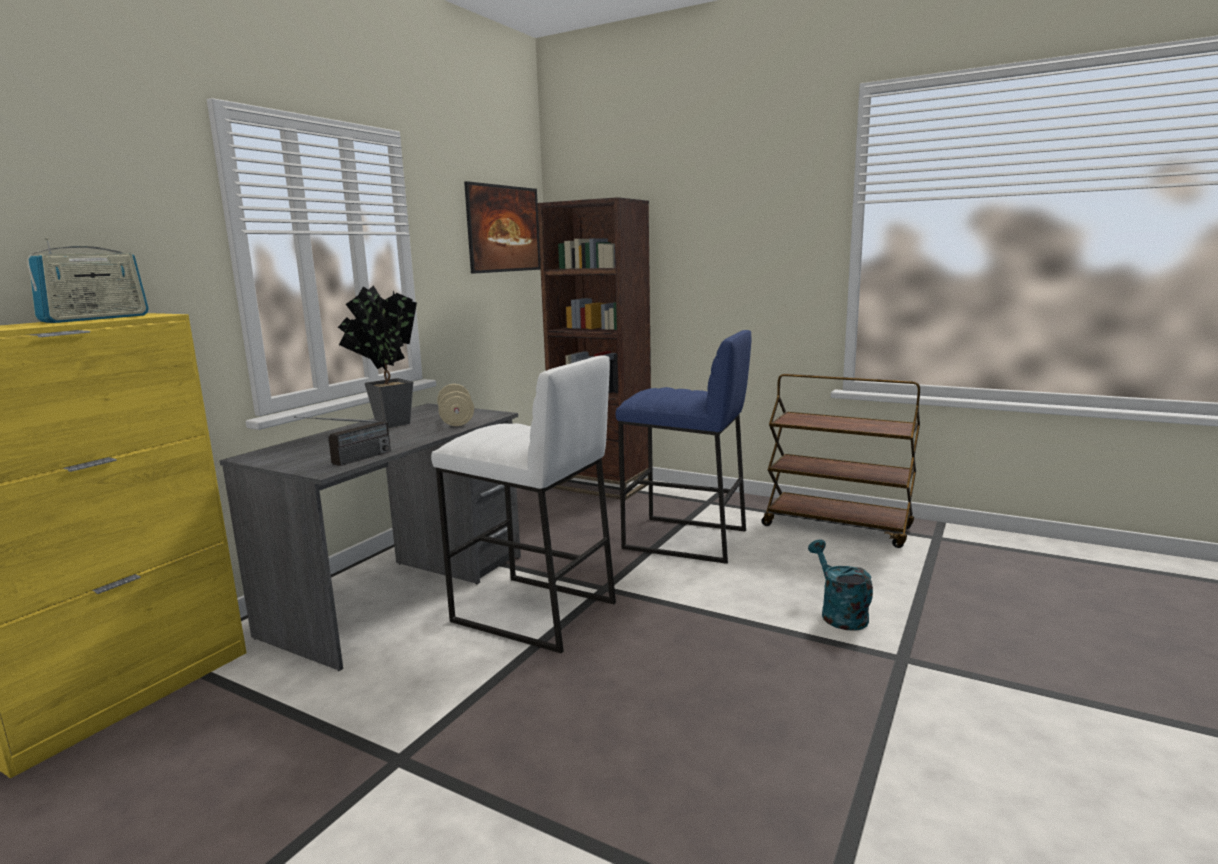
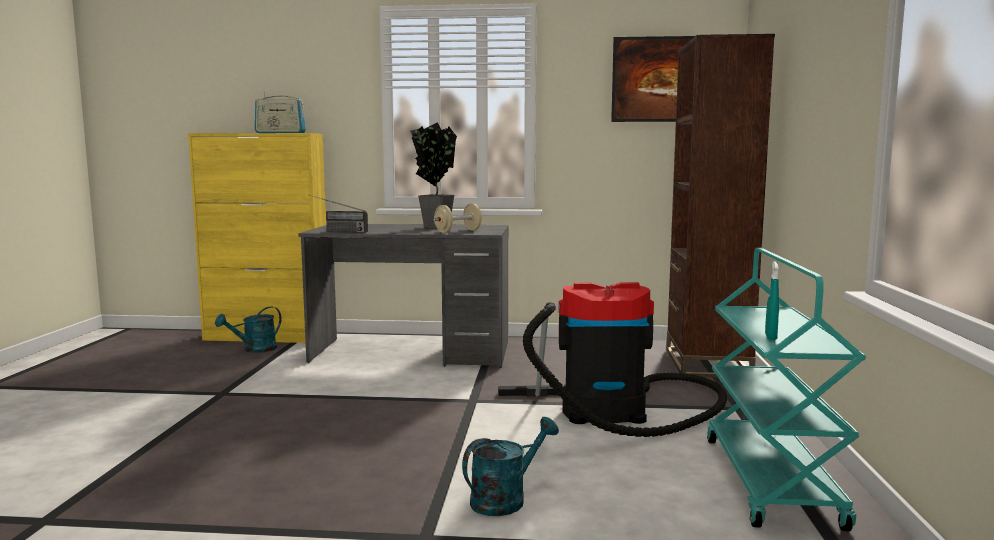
camera: 65 degrees right, 5 degrees down
(190, 715) = (254, 350): none -> turquoise watering can
(533, 612) = (411, 388): white stool -> none
(684, 539) = (613, 412): blue stool -> vacuum cleaner
(837, 527) = (771, 482): brown cart -> turquoise cart
(869, 429) = (770, 337): none -> turquoise spray bottle

